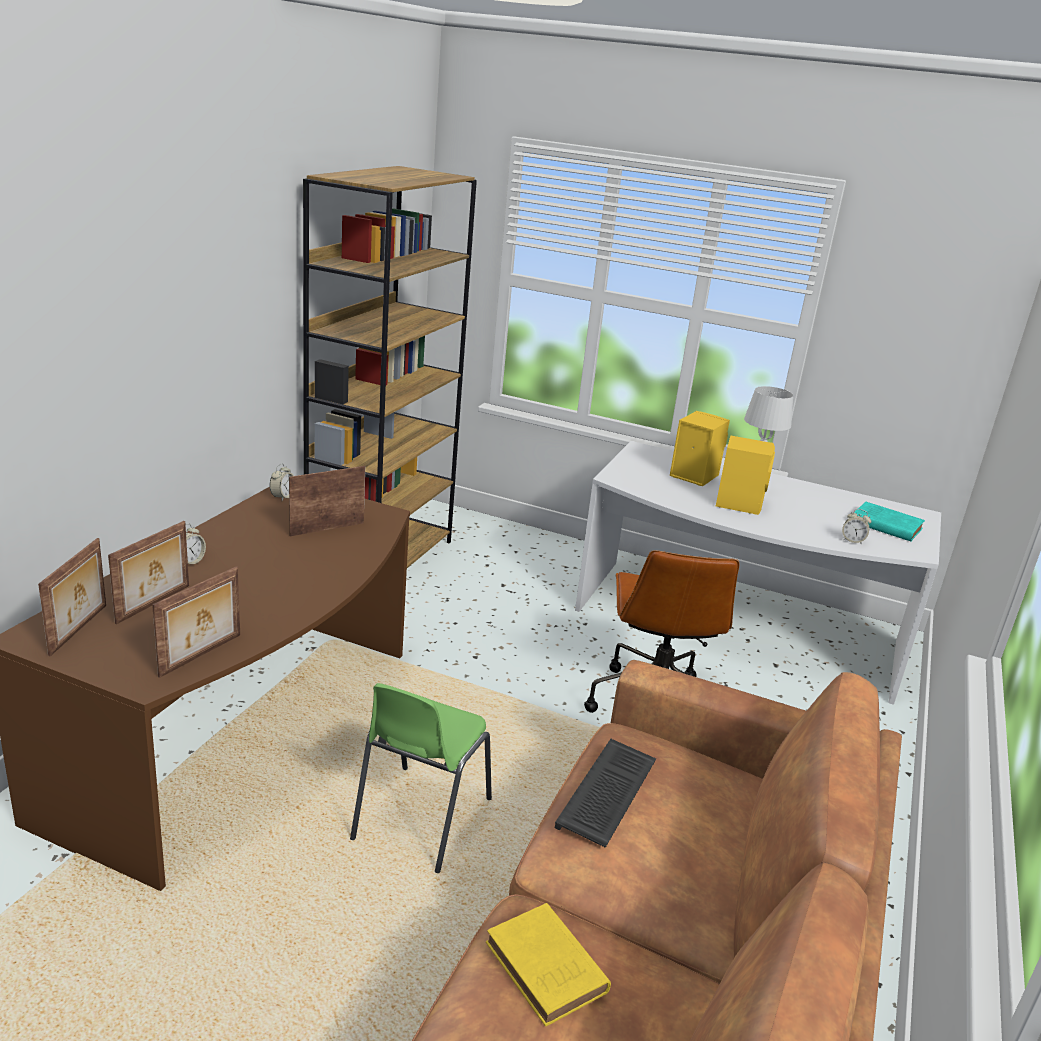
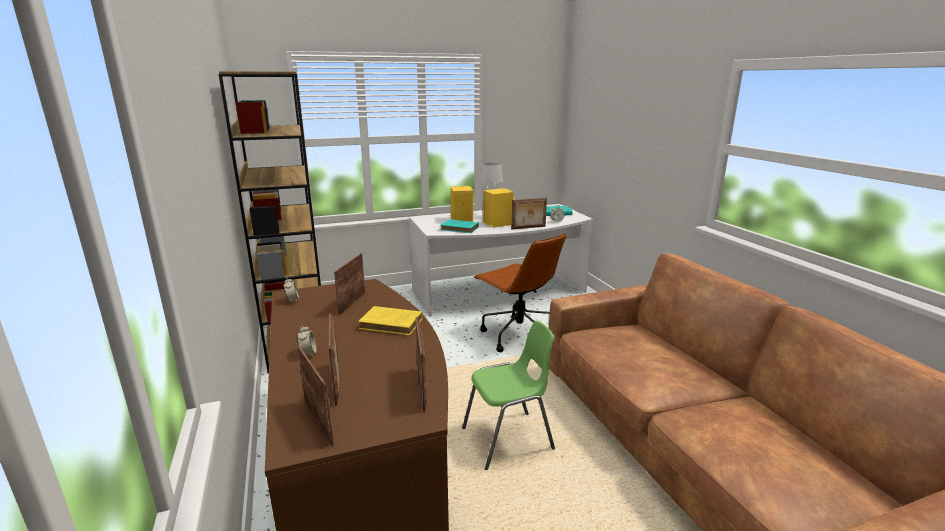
camera: 40 degrees left, 5 degrees down
(420, 819) = (509, 439): green chair -> green chair turned 90 degrees counterclockwise
(548, 970) = (723, 427): yellow book -> yellow book (393, 324)
(608, 795) = (620, 356): keyboard -> none
(662, 488) = (460, 229): none -> turquoise book
(774, 531) = (528, 228): none -> picture frame

